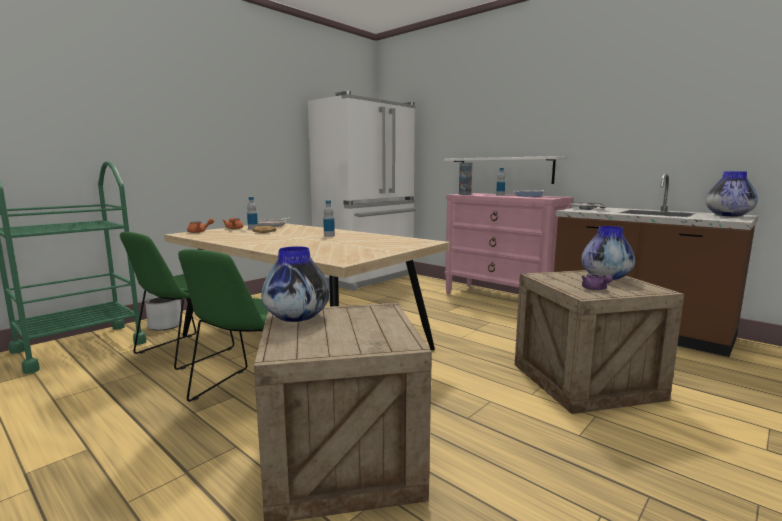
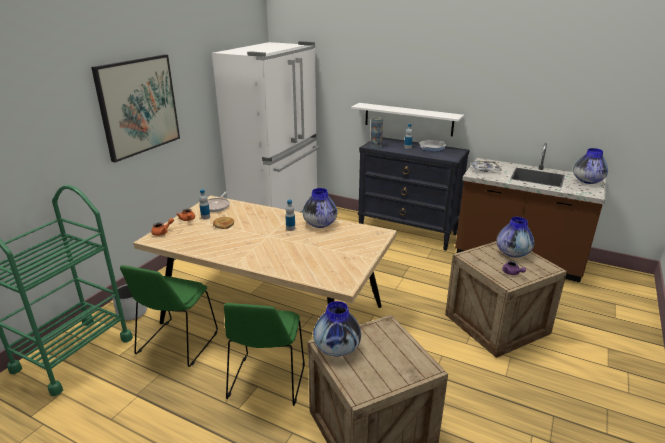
camera: 15 degrees left, 15 degrees up
(217, 127) = (138, 106): none -> picture
(364, 235) = (320, 224): none -> vase
(502, 298) = (408, 232): pink dresser -> black dresser

